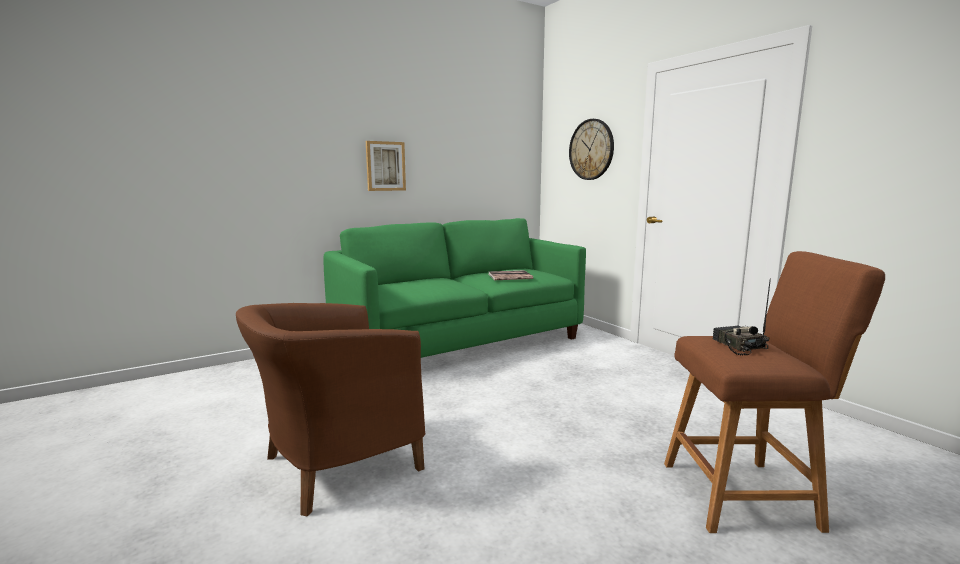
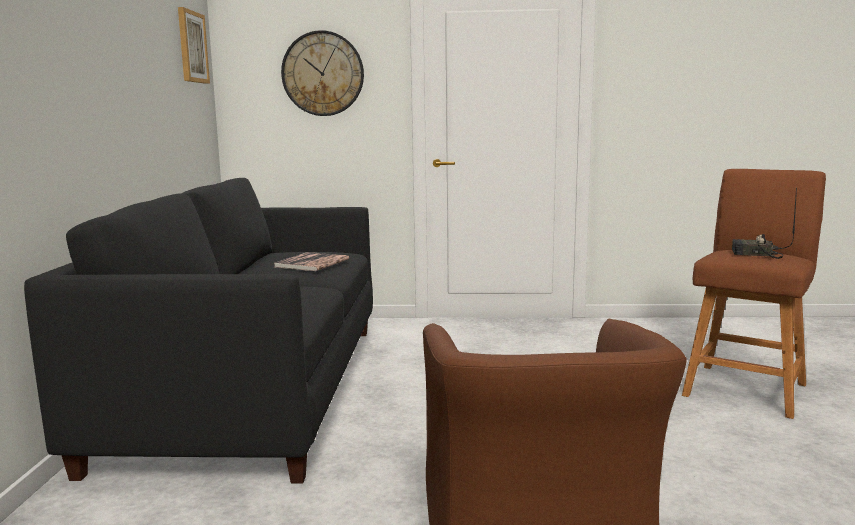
camera: 55 degrees left, 0 degrees up
(385, 166) = (74, 89): picture -> picture (192, 47)
(460, 342) = (255, 389): green sofa -> black sofa

